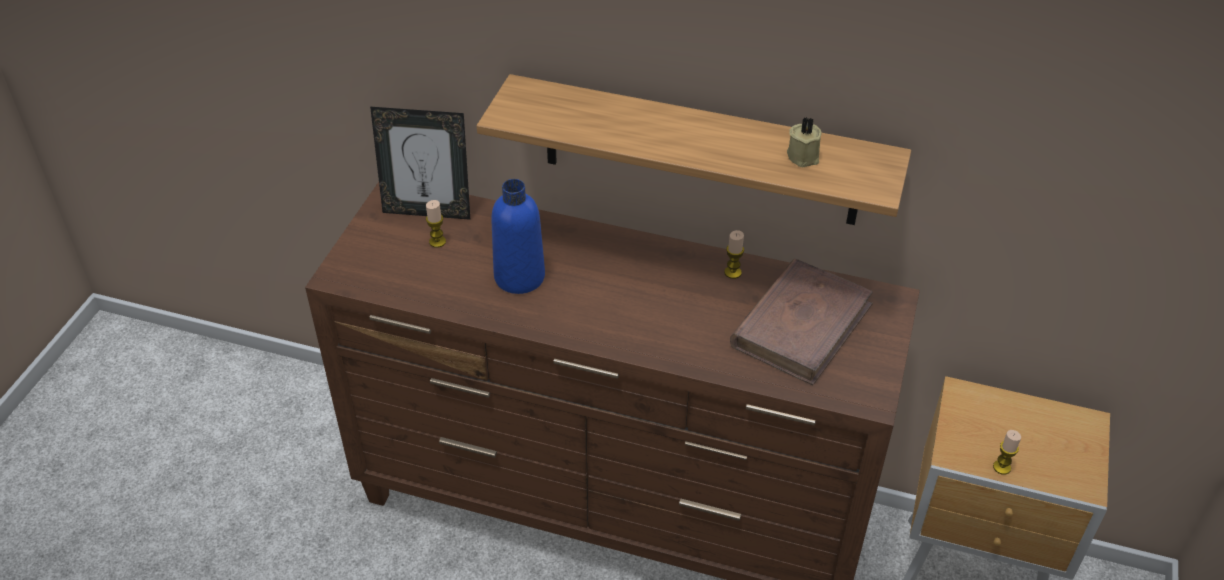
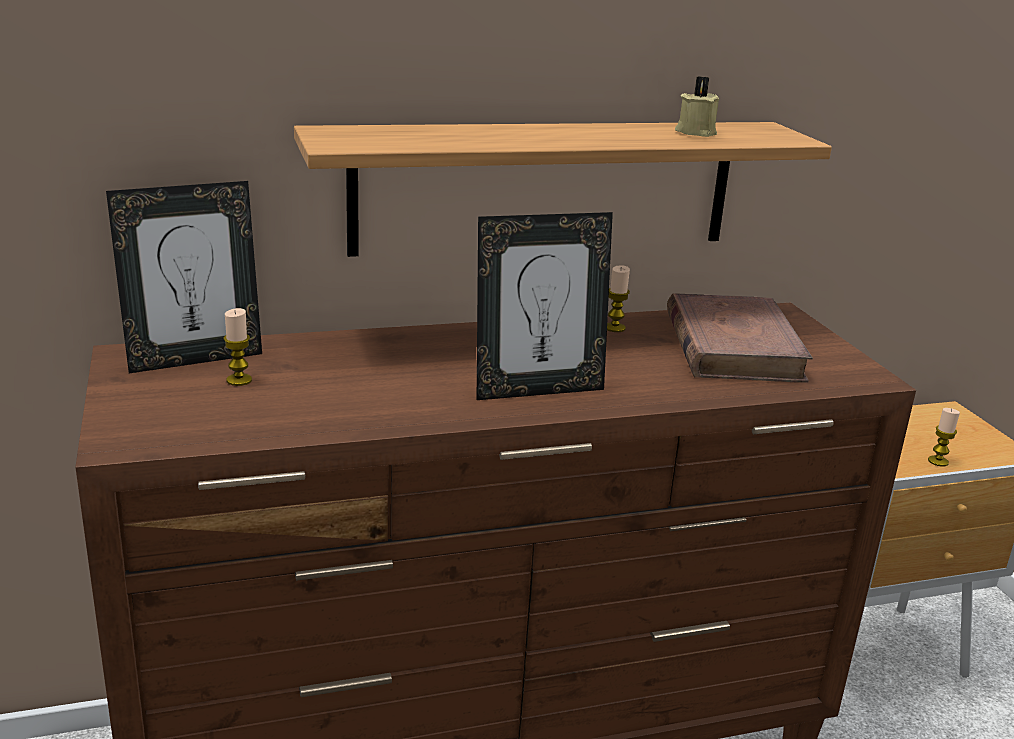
camera: 35 degrees left, 20 degrees down
(519, 277) = (385, 384): blue bottle -> none
(610, 319) = (537, 390): none -> picture frame

